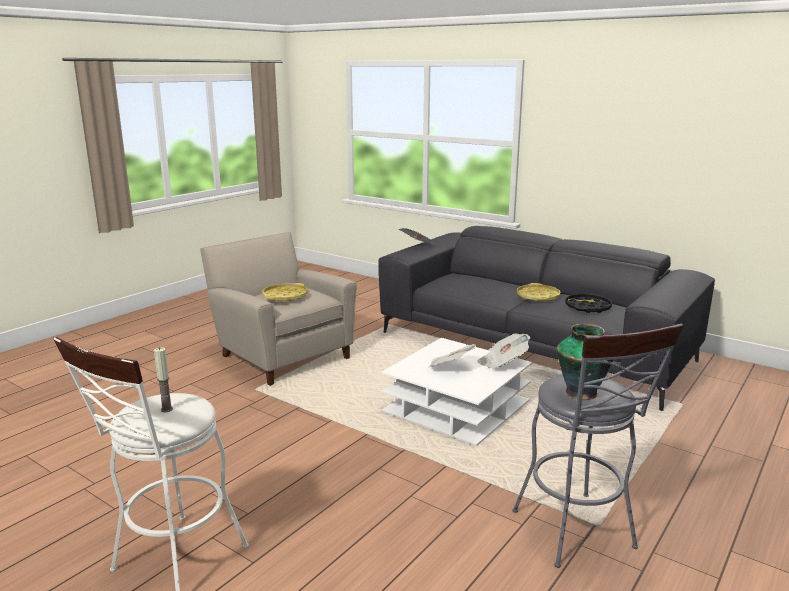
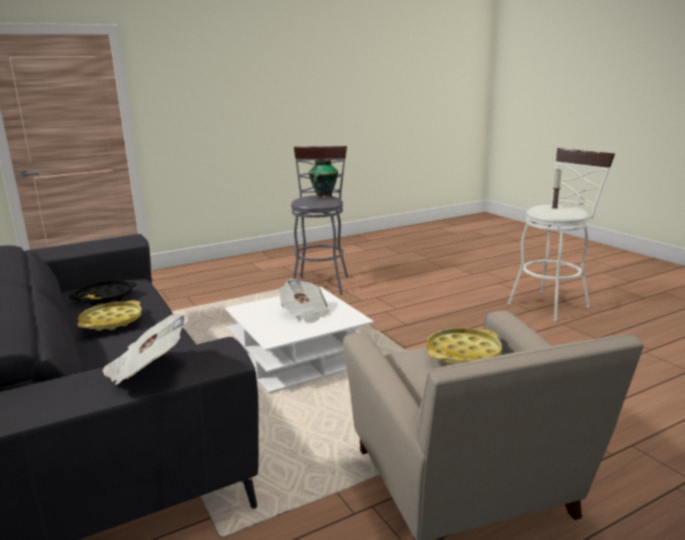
camera: 155 degrees left, 0 degrees up
(503, 363) = (252, 310): newspaper -> none

